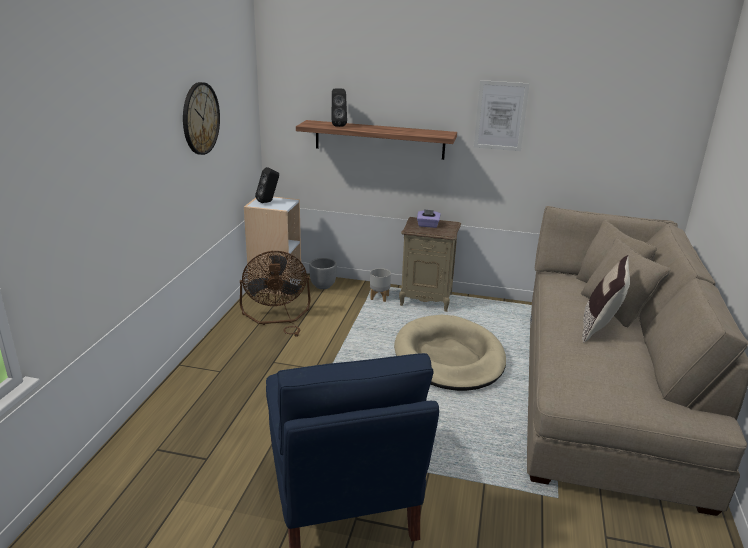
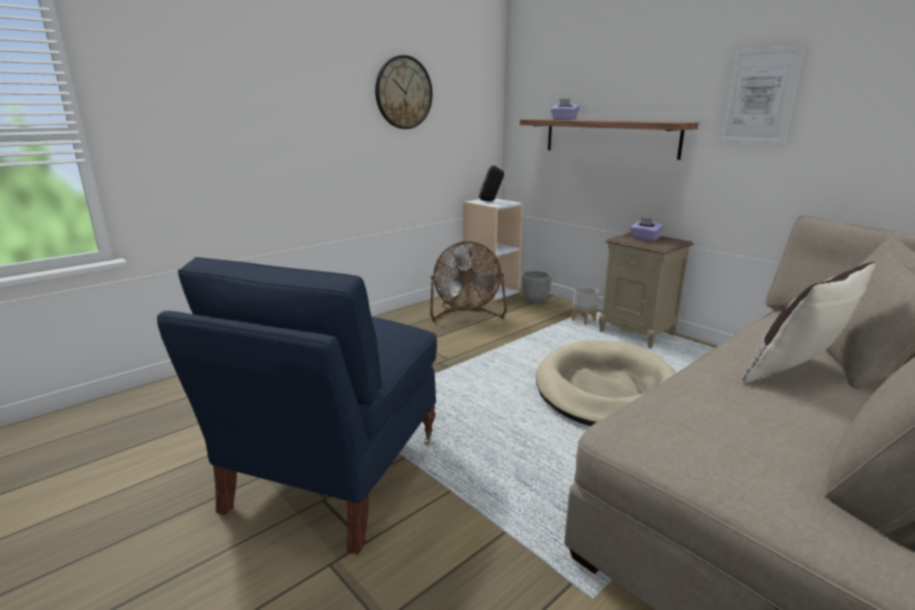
camera: 35 degrees right, 5 degrees down
(279, 318) = (463, 314): brown fan -> brown fan turned 150 degrees clockwise
(338, 125) = (564, 119): black speaker -> purple tissue box

